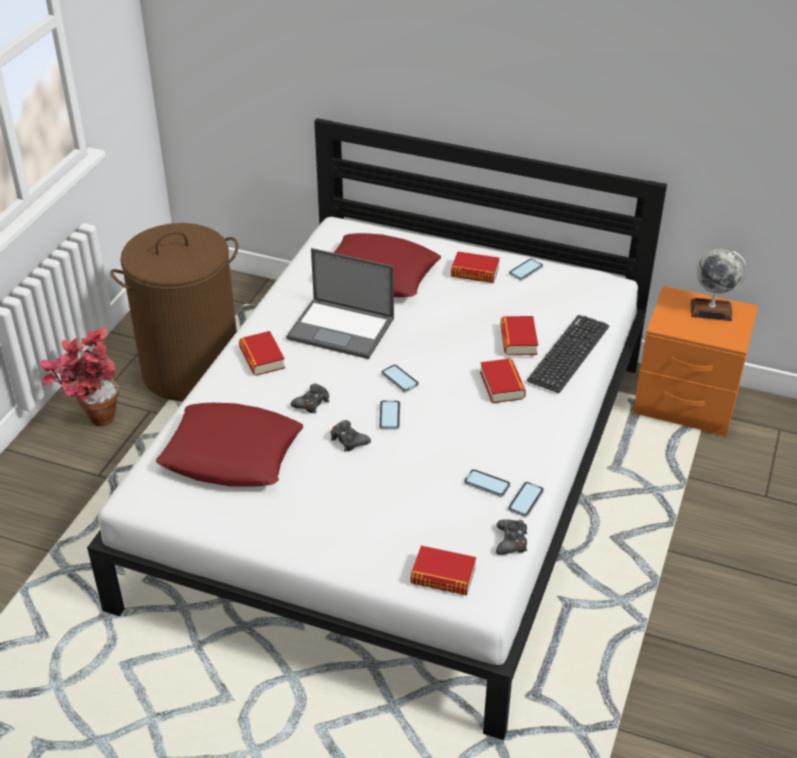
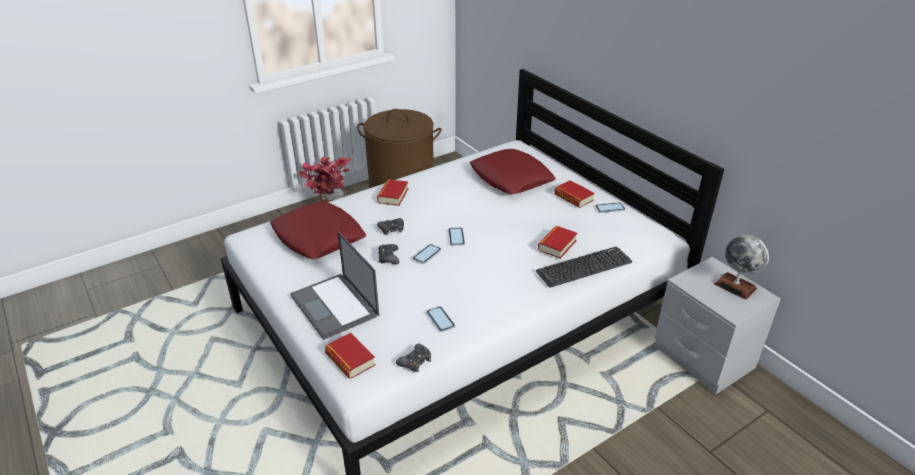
camera: 35 degrees right, 5 degrees down
(342, 328) = (455, 197): laptop -> laptop (335, 306)
(502, 385) = (517, 267): book -> none
(525, 500) = (454, 341): phone -> none
(685, 403) = (703, 357): orange nightstand -> grey nightstand

